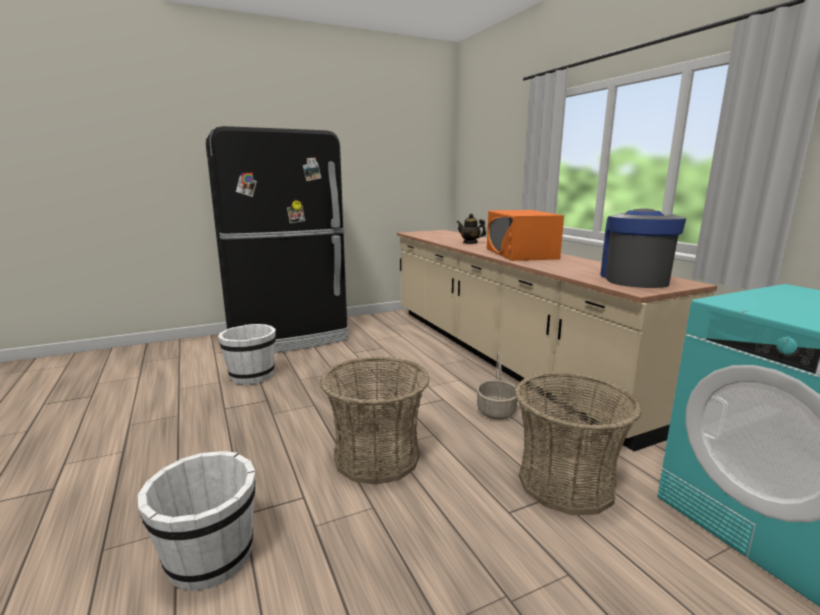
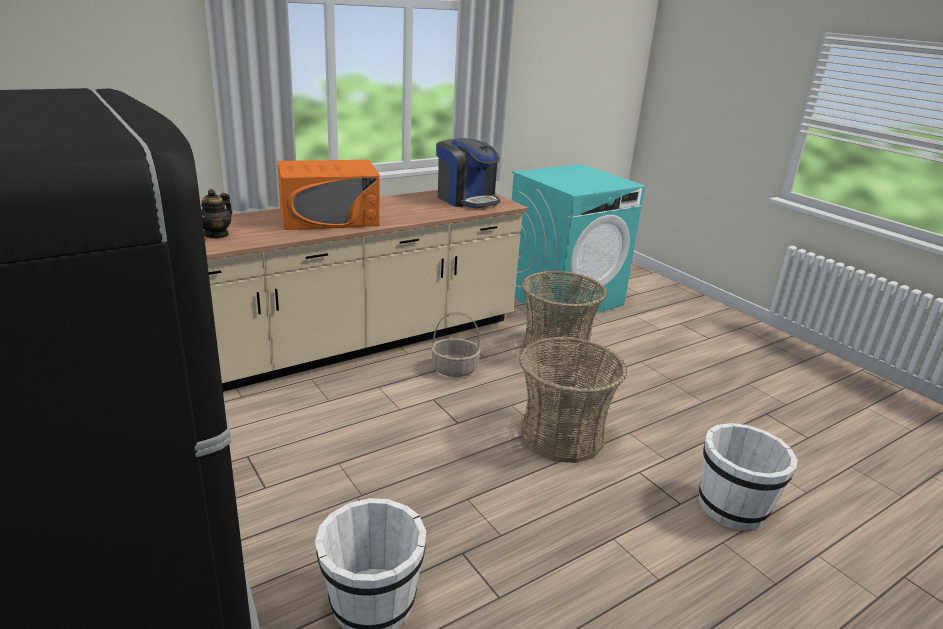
camera: 100 degrees left, 10 degrees up
(634, 279) = (466, 199): coffee machine -> coffee machine turned 135 degrees counterclockwise

